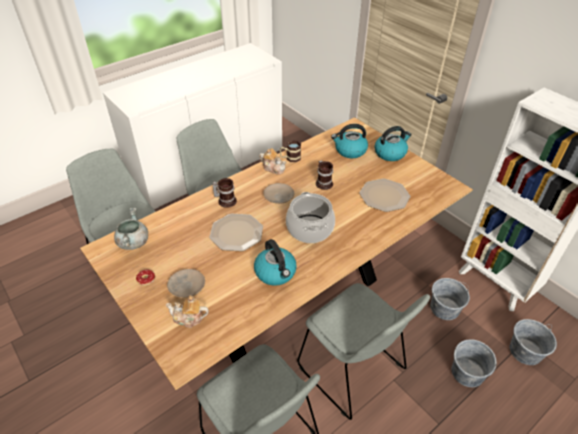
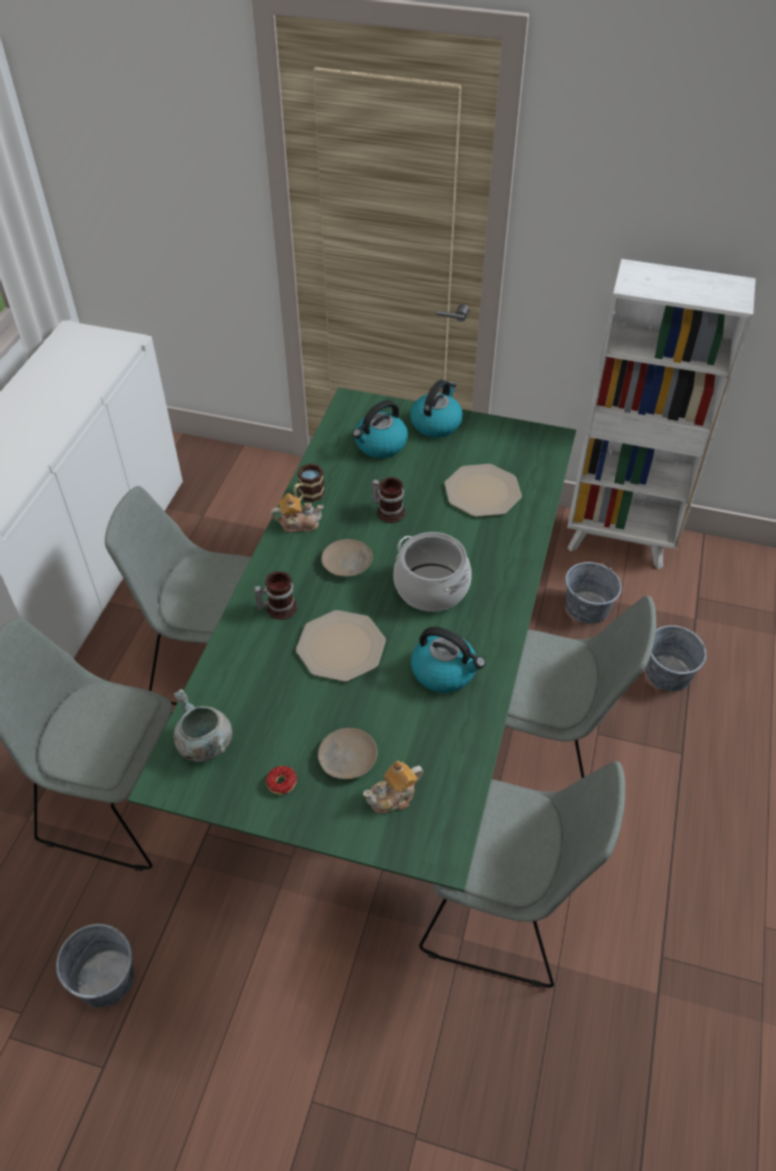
camera: 35 degrees left, 5 degrees up
(288, 299) = (387, 710): brown dining table -> green dining table
(525, 351) = (707, 610): grey bucket -> grey bucket (106, 978)

